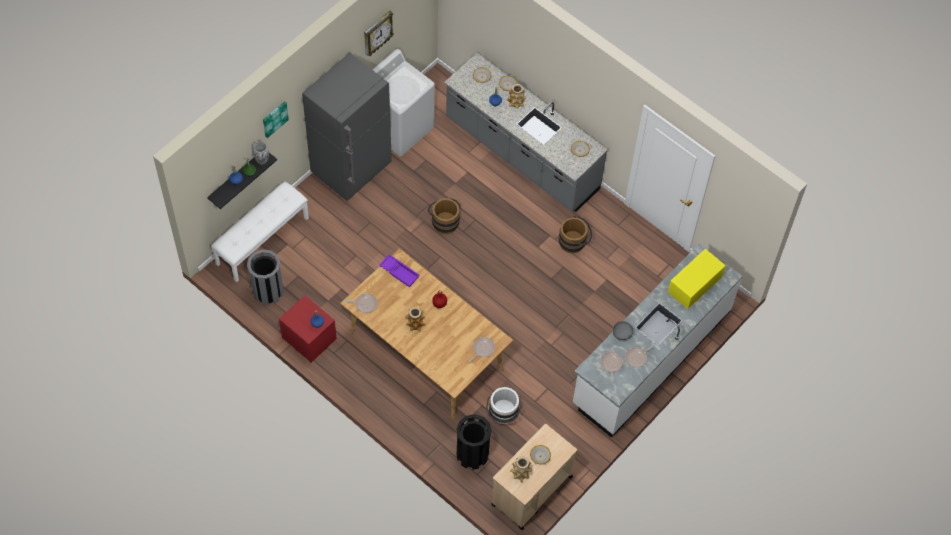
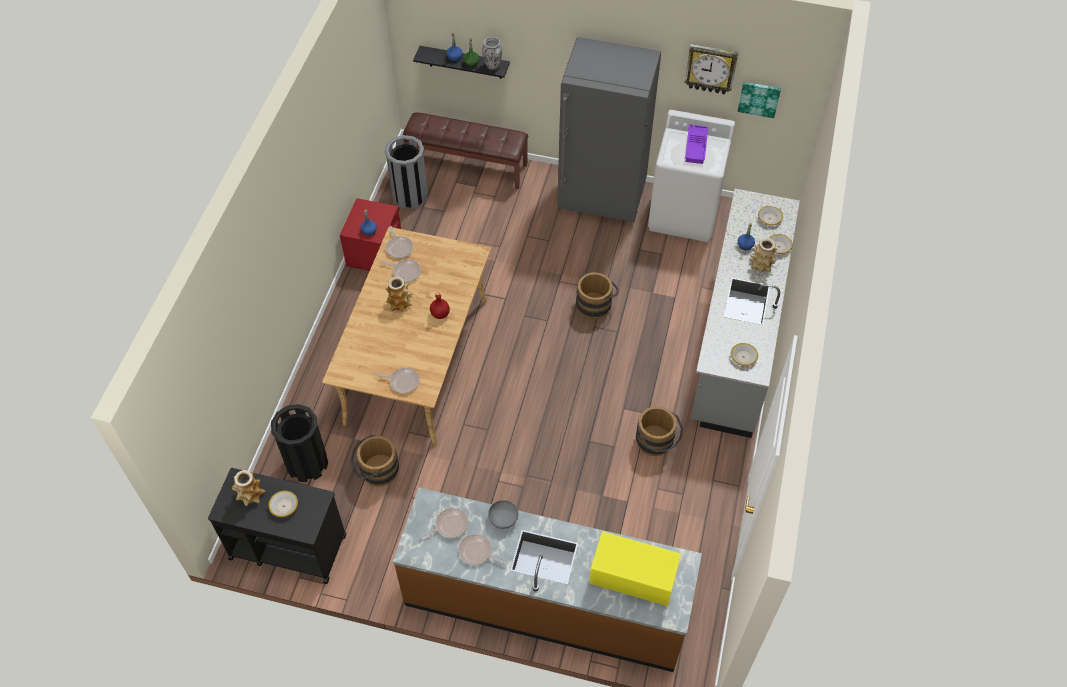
camera: 65 degrees right, 5 degrees down
(262, 240) = (467, 165): white bench -> brown bench
(274, 118) = (531, 34): picture -> picture (759, 98)
(389, 309) = (405, 272): none -> frying pan
(400, 272) = (459, 260): purple tray -> purple tray (696, 147)
(503, 414) = (376, 471): white bucket -> brown bucket
(531, 491) = (287, 546): beige cart -> black cart
(651, 357) = (546, 602): white counter -> brown counter

